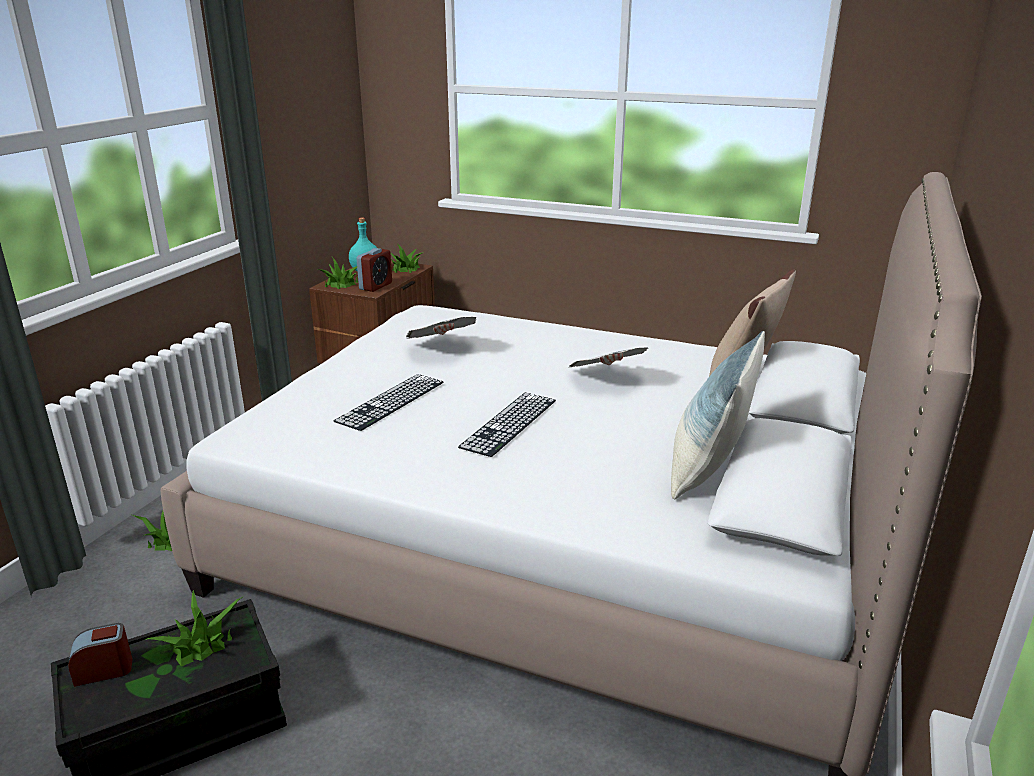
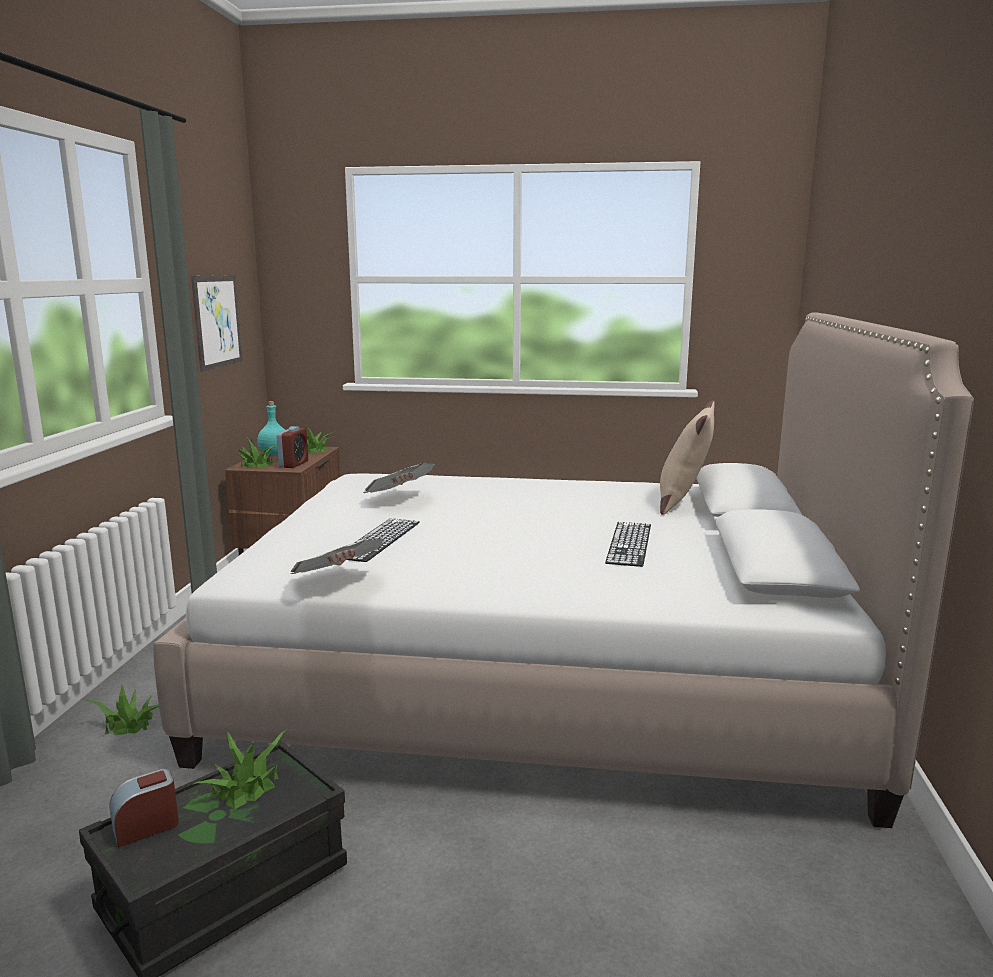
camera: 15 degrees left, 10 degrees down
(304, 136) = (217, 321): none -> picture
(509, 423) = (505, 544): keyboard -> keyboard (629, 543)
(606, 377) = (566, 507): newspaper -> newspaper (338, 581)
(707, 471) = (702, 558): pillow -> none

